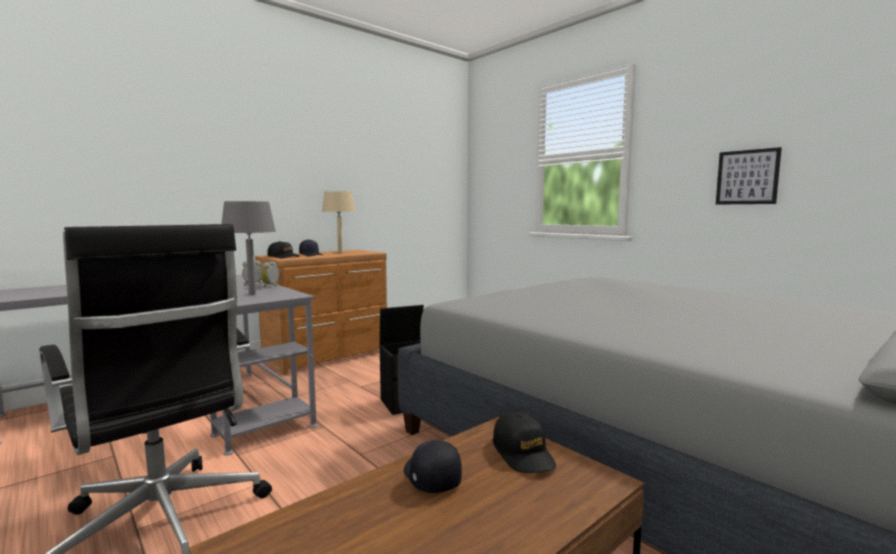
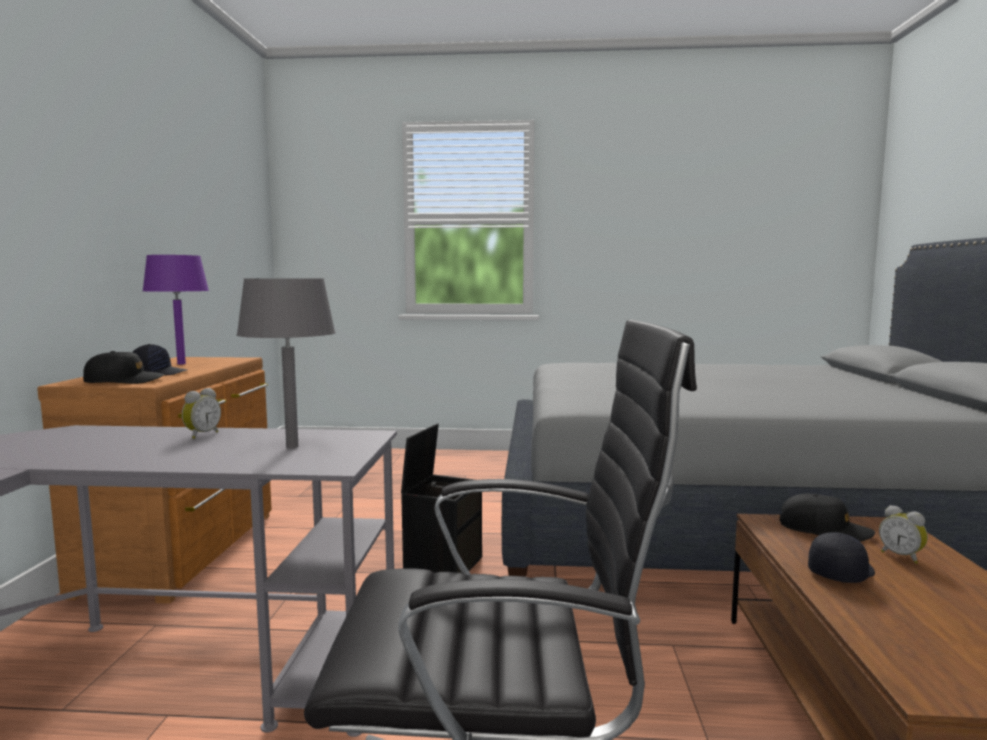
camera: 45 degrees left, 0 degrees up
(271, 286) = (255, 431): alarm clock -> alarm clock (901, 556)
(340, 252) = (181, 364): beige table lamp -> purple table lamp
(430, 477) = (840, 572): black cap -> black cap turned 120 degrees clockwise
(747, 177) = (653, 254): picture -> none

